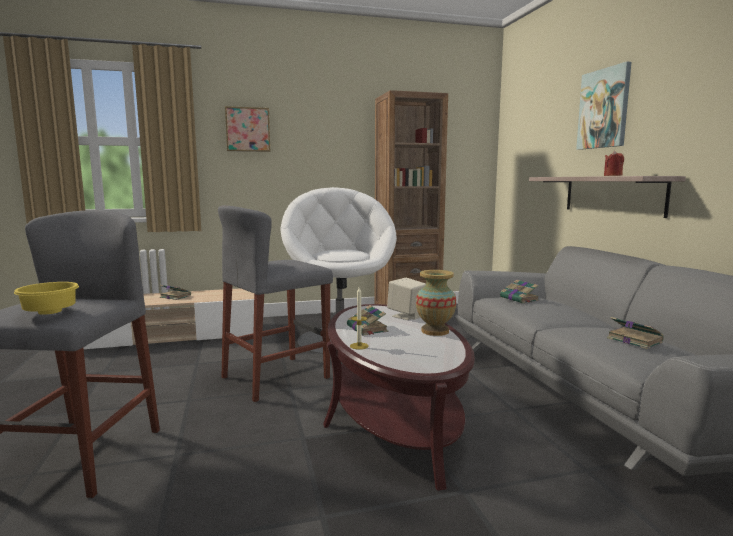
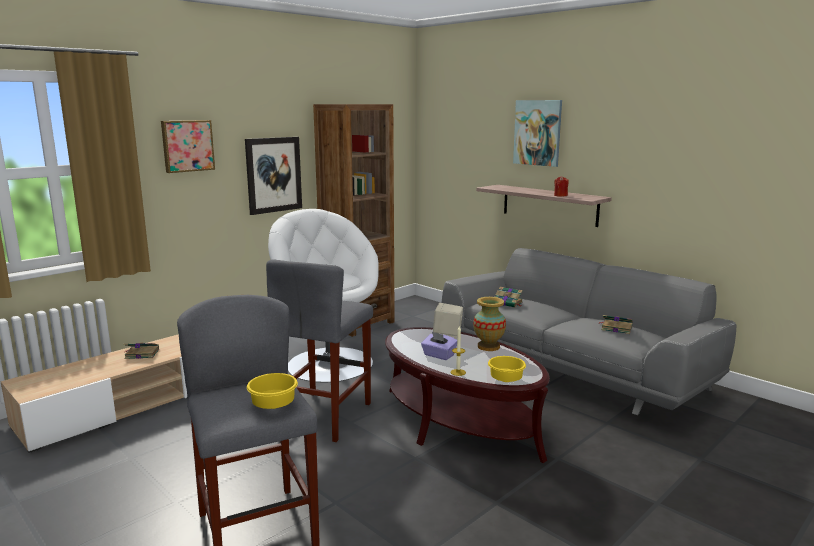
camera: 30 degrees left, 5 degrees up
(331, 162) = (273, 175): none -> picture
(367, 329) = (438, 355): book -> purple tissue box
(398, 363) = (505, 380): none -> yellow bowl

